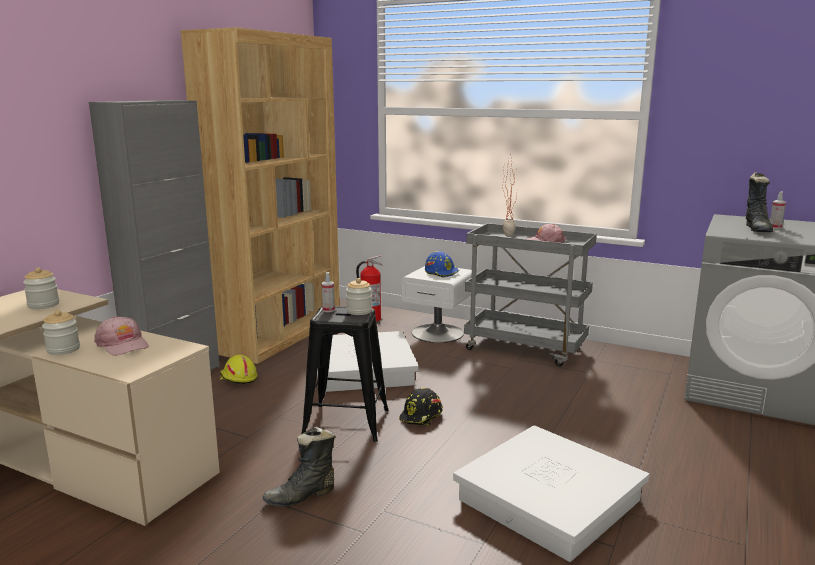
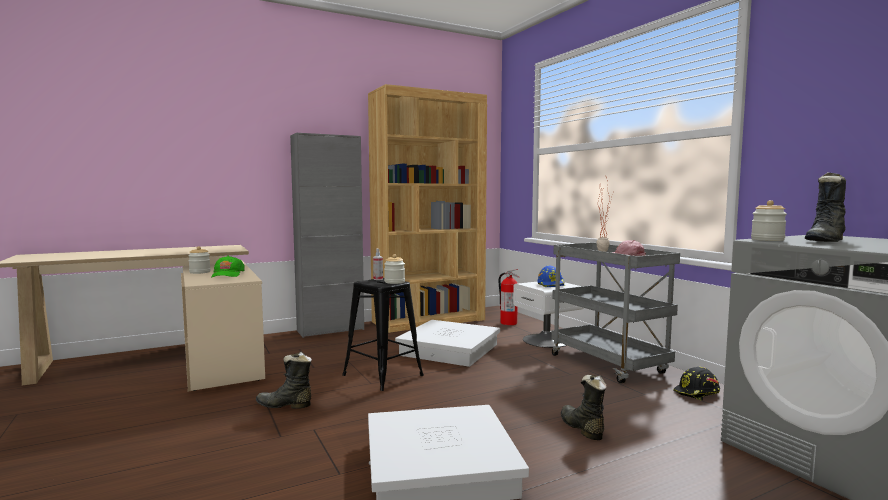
camera: 35 degrees right, 10 degrees down
(43, 305) = (216, 249): jar -> jar (767, 239)
(123, 345) = (227, 274): pink cap -> green cap
(238, 378) = (363, 337): yellow hard hat -> none
(422, 416) = (440, 385): black hard hat -> black hard hat (697, 393)
(591, 421) = (581, 428): none -> black boot
(775, 227) = (861, 241): spray bottle -> none

